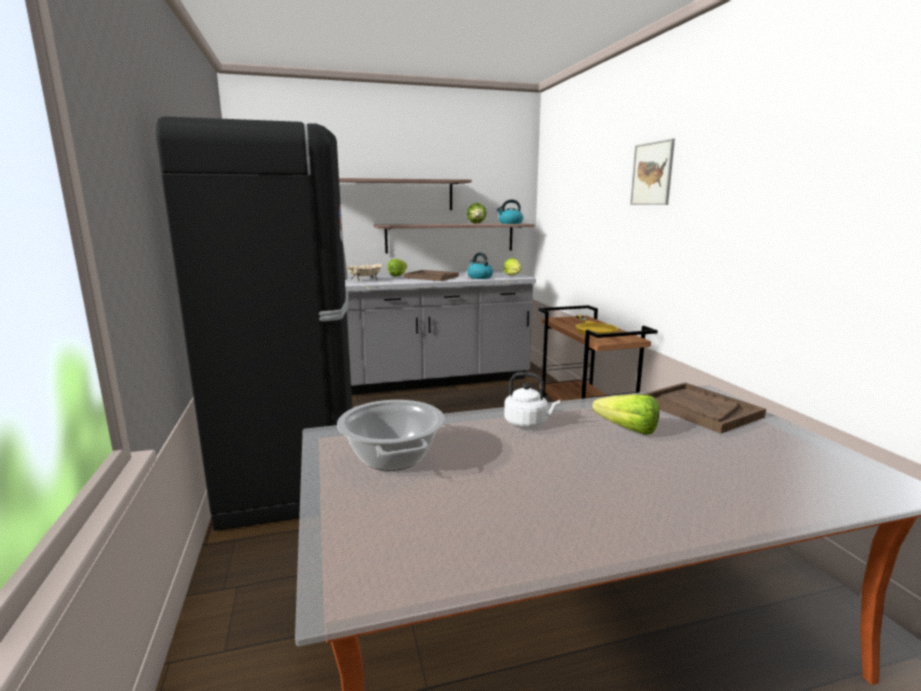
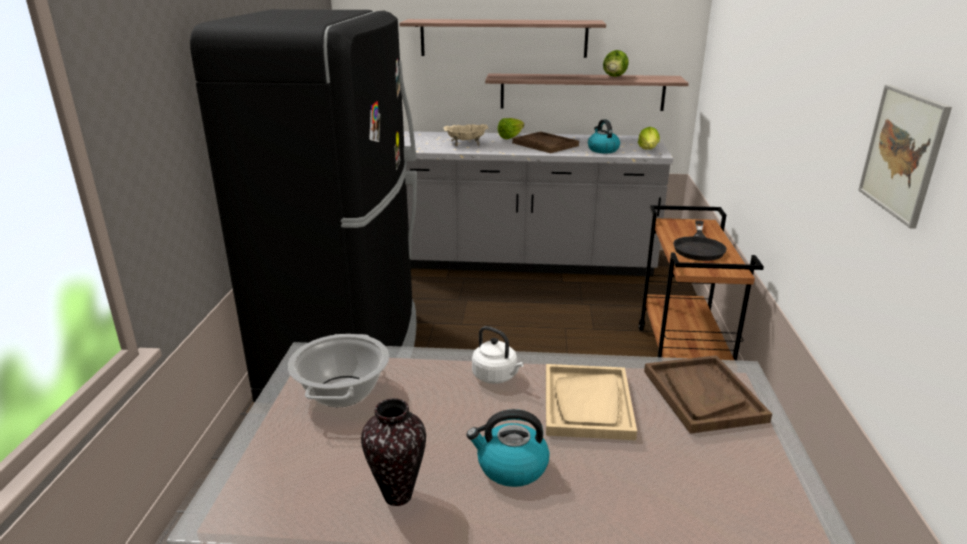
camera: 20 degrees right, 10 degrees up
(510, 223) = (659, 78): kettle -> kettle (511, 467)
(534, 527) = (399, 495): none -> vase
(593, 329) = (699, 247): yellow frying pan -> black frying pan
(623, 428) = (587, 404): lettuce -> beige tray
(652, 174) = (793, 58): picture -> picture (902, 153)

